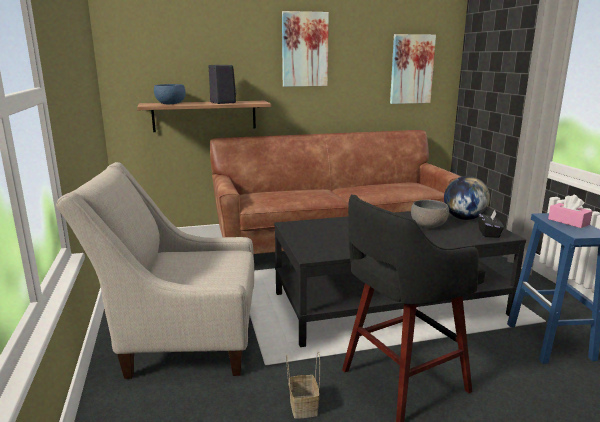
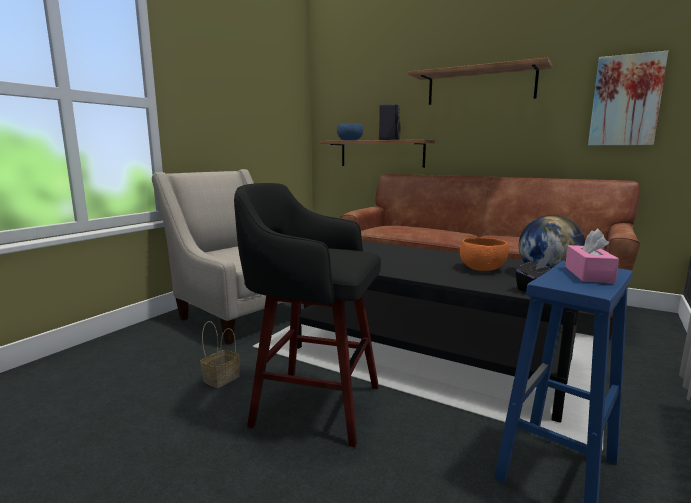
camera: 45 degrees right, 5 degrees down
(304, 49) = (480, 86): picture -> shelf
(428, 225) = (482, 268): grey bowl -> orange bowl

